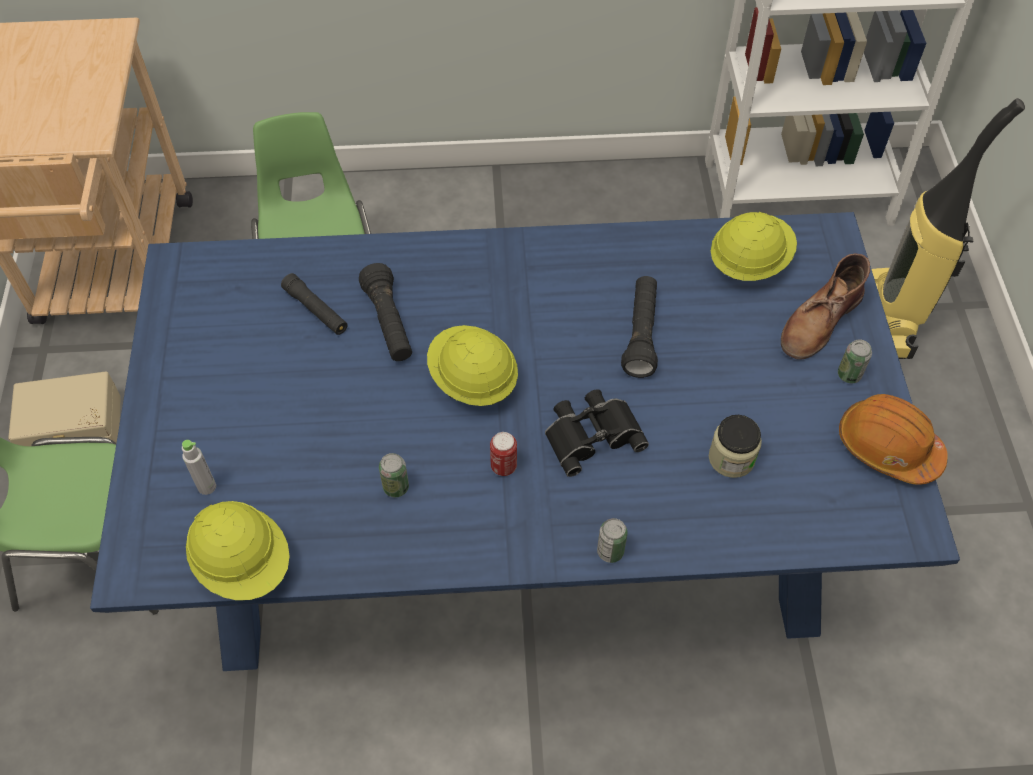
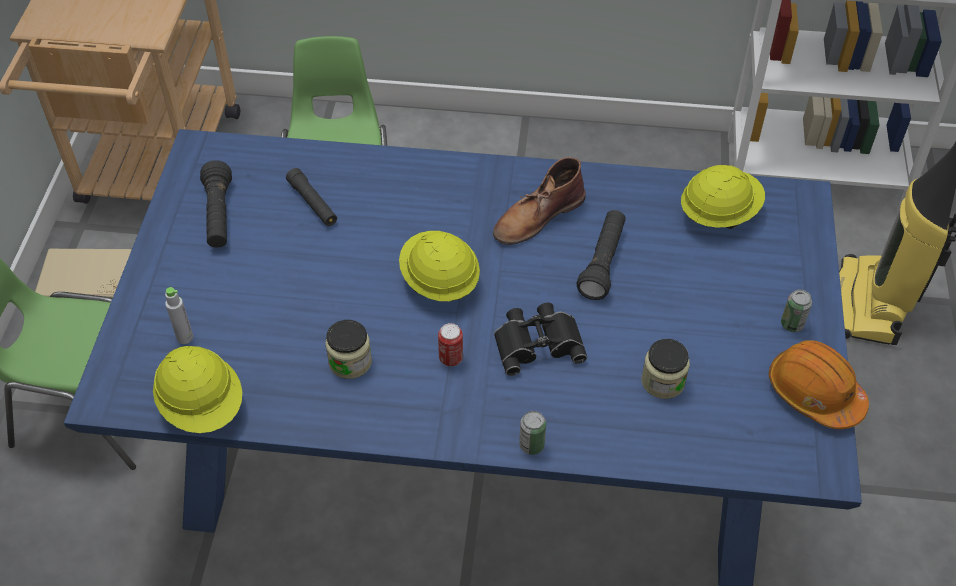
camera: 10 degrees right, 5 degrees down
(389, 323) = (375, 223): black flashlight -> black flashlight (219, 215)
(396, 487) = (350, 362): can -> jar
(819, 321) = (774, 273): brown boot -> brown boot (537, 216)

